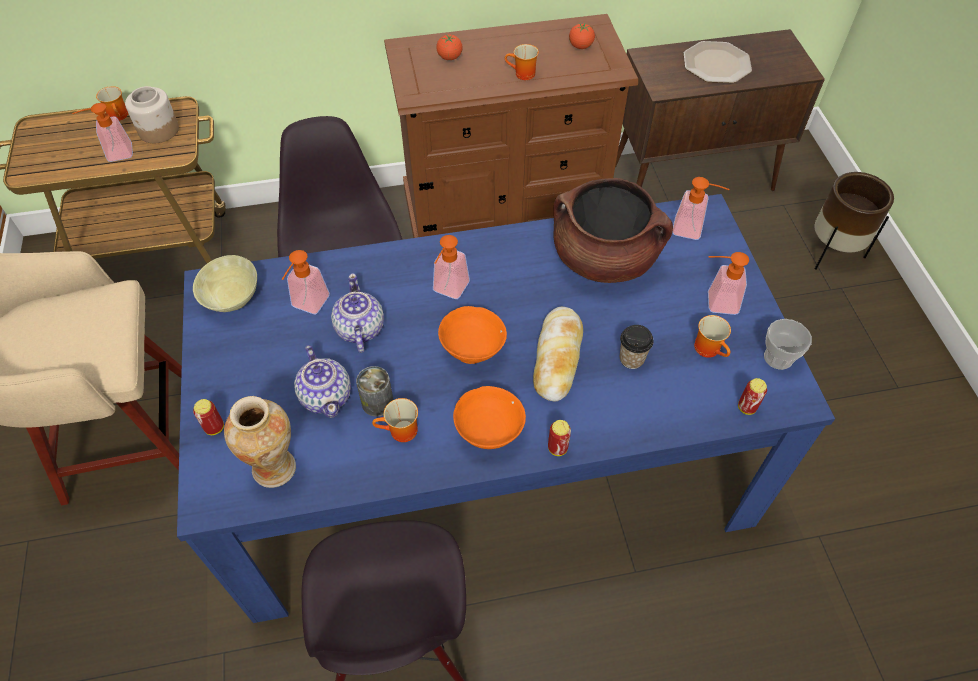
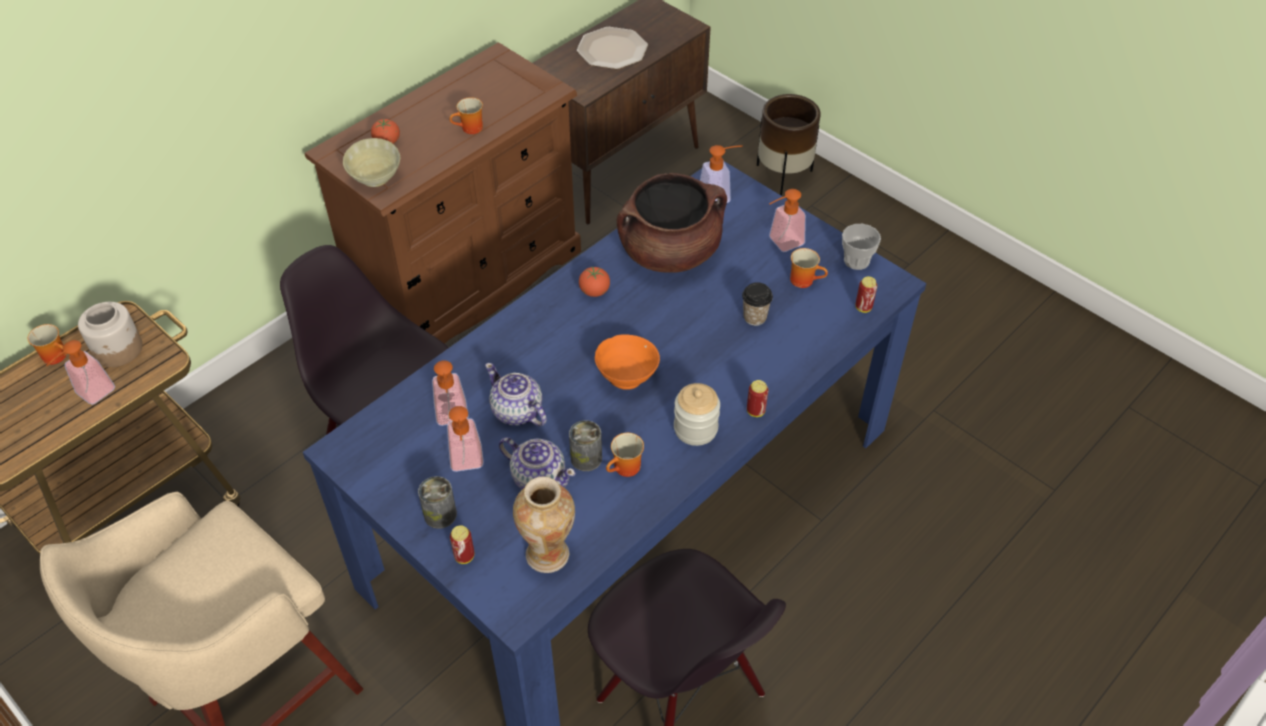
camera: 35 degrees left, 5 degrees down
(229, 381) = (440, 514): none -> can
(232, 300) = (376, 451): beige bowl -> beige bowl (375, 179)
(448, 291) = (565, 342): soap dispenser -> soap dispenser (467, 464)
(490, 432) = (695, 428): orange bowl -> jar
(557, 357) = (698, 346): bread -> none
(580, 46) = (501, 82): tomato -> tomato (594, 291)

